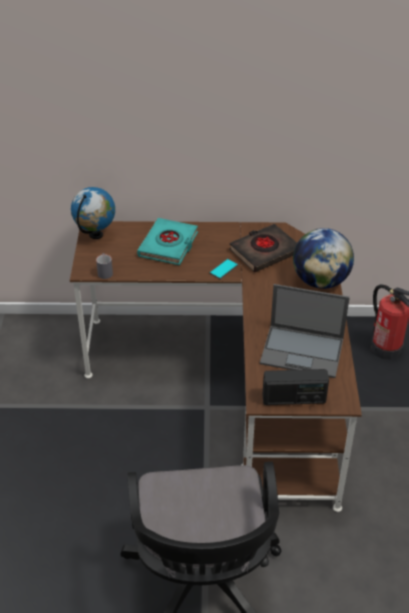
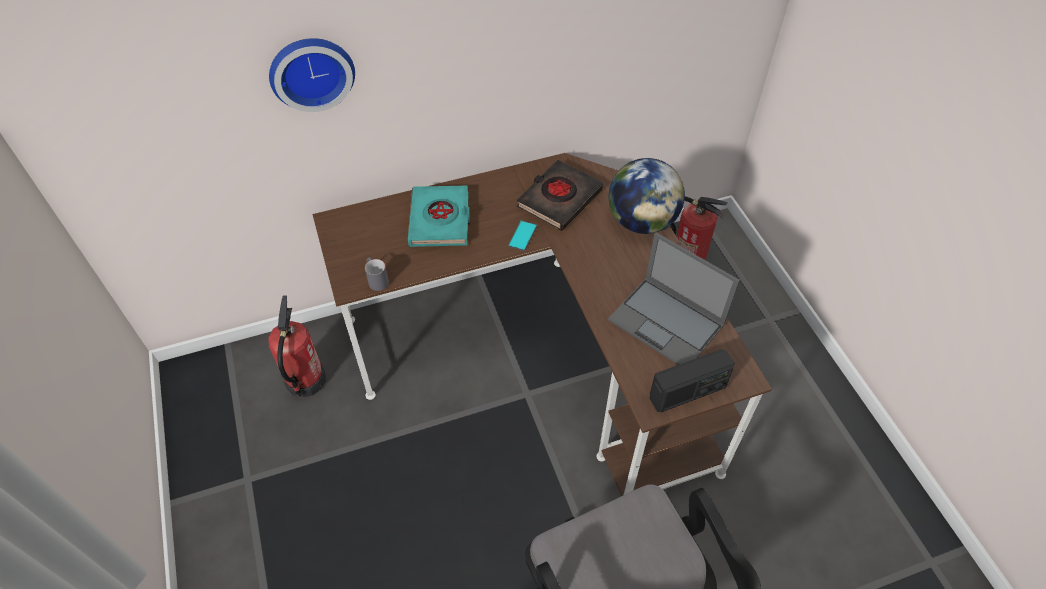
camera: 20 degrees left, 10 degrees up
(46, 353) = (305, 381): none -> fire extinguisher
(96, 235) = (341, 230): globe -> none
(97, 112) = (311, 71): none -> wall clock
(303, 351) = (667, 323): laptop -> laptop turned 45 degrees clockwise

